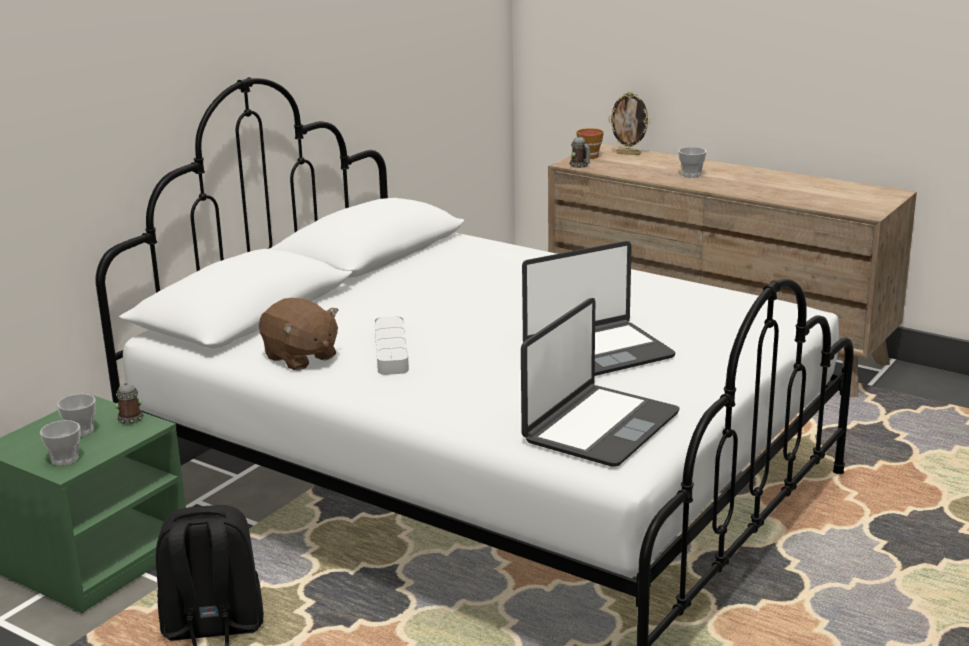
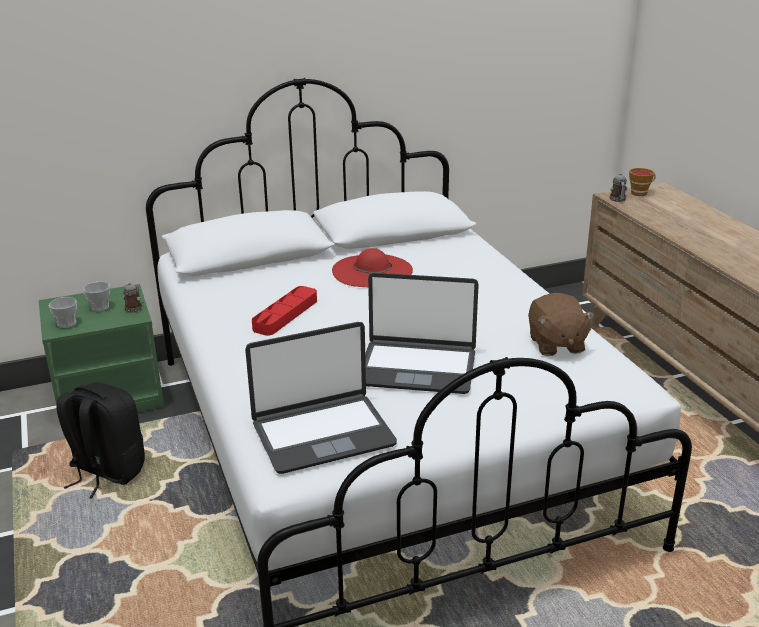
camera: 35 degrees right, 5 degrees up
(300, 357) = (226, 300): brown plush toy -> brown plush toy (555, 344)
(391, 351) = (285, 315): grey tray -> red tray
(415, 290) = (372, 271): none -> red hat
(628, 154) = (675, 198): picture frame -> none
(691, 174) = (701, 231): cup -> none

